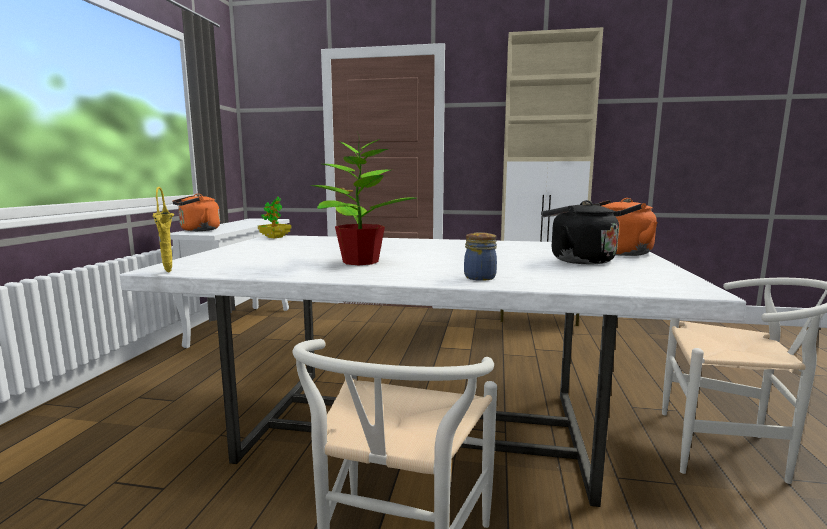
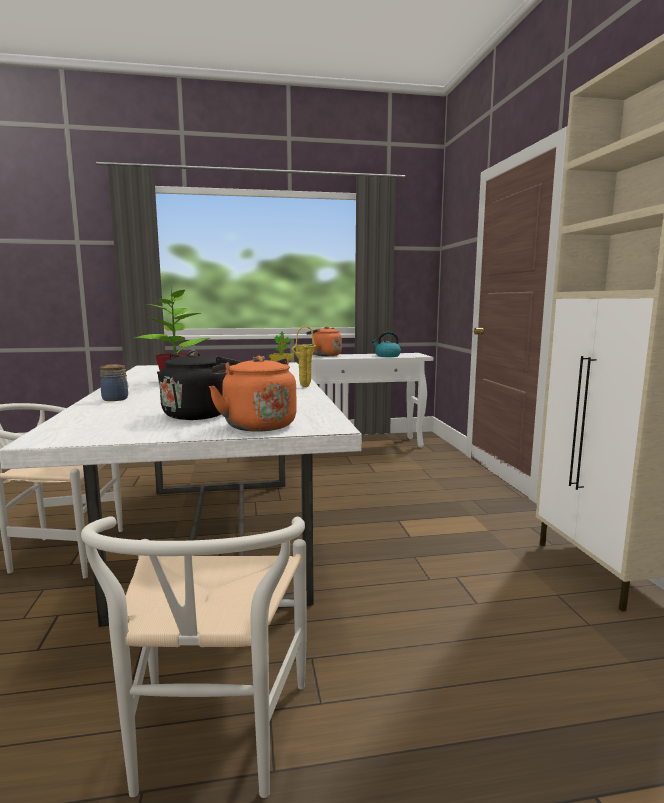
camera: 70 degrees right, 0 degrees up
(168, 272) = (138, 368): yellow vase -> yellow vase (304, 387)
(254, 223) = (387, 356): none -> kettle

